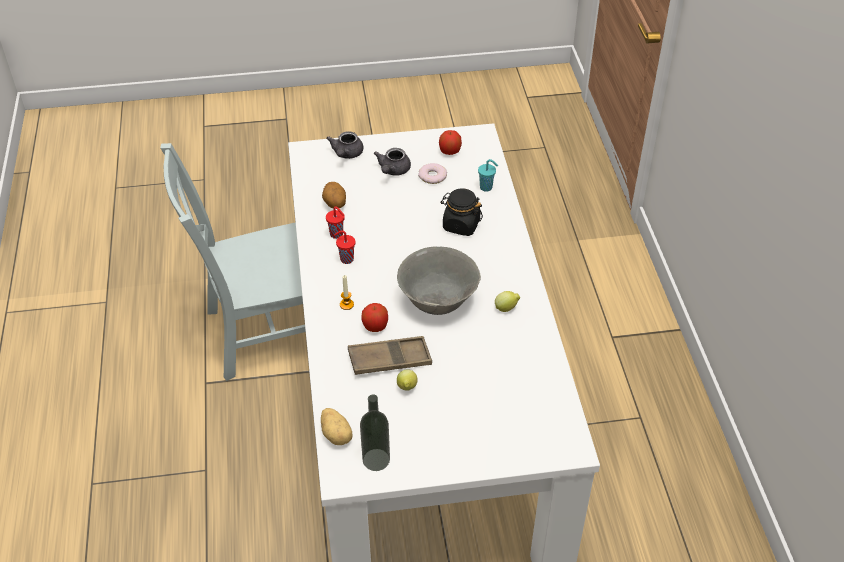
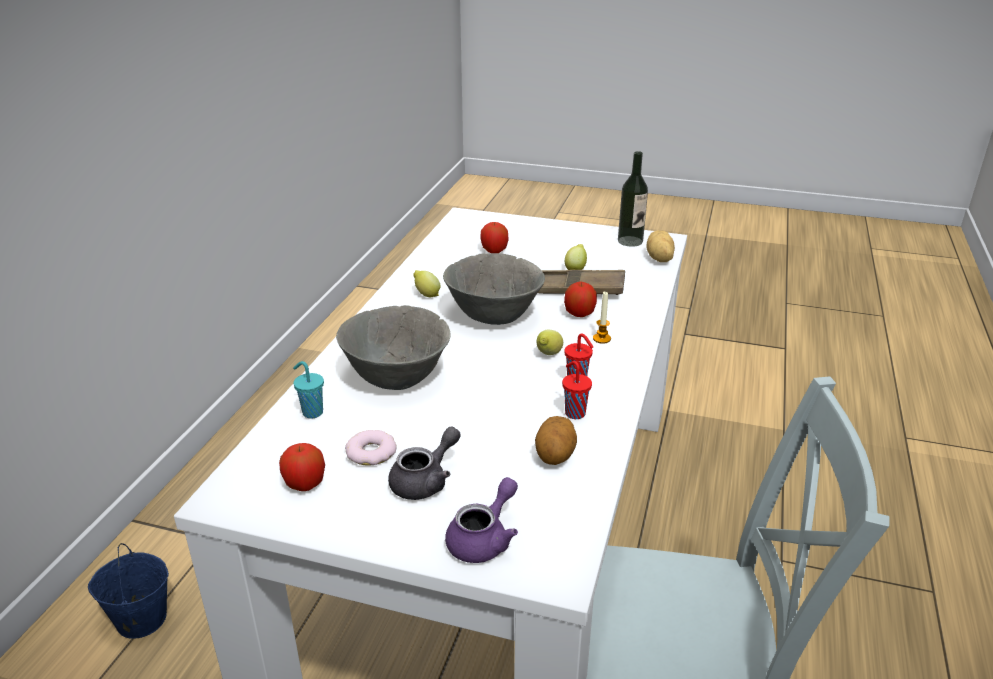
camera: 155 degrees left, 15 degrees down
(346, 154) = (484, 539): grey teapot -> purple teapot
(376, 276) = (548, 355): none -> lemon
(461, 225) = (396, 378): black jar -> grey bowl
(497, 392) = (494, 250): none -> apple
(596, 280) = (140, 619): none -> blue bucket

